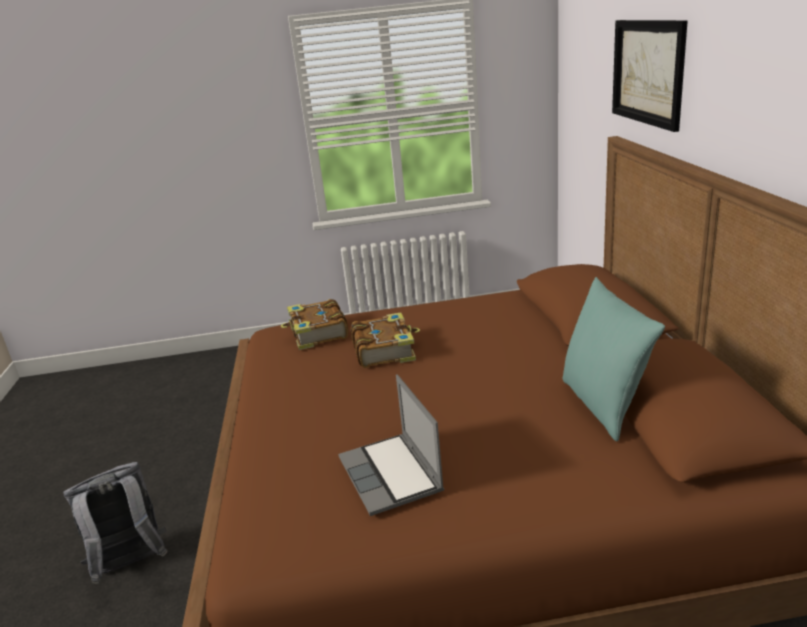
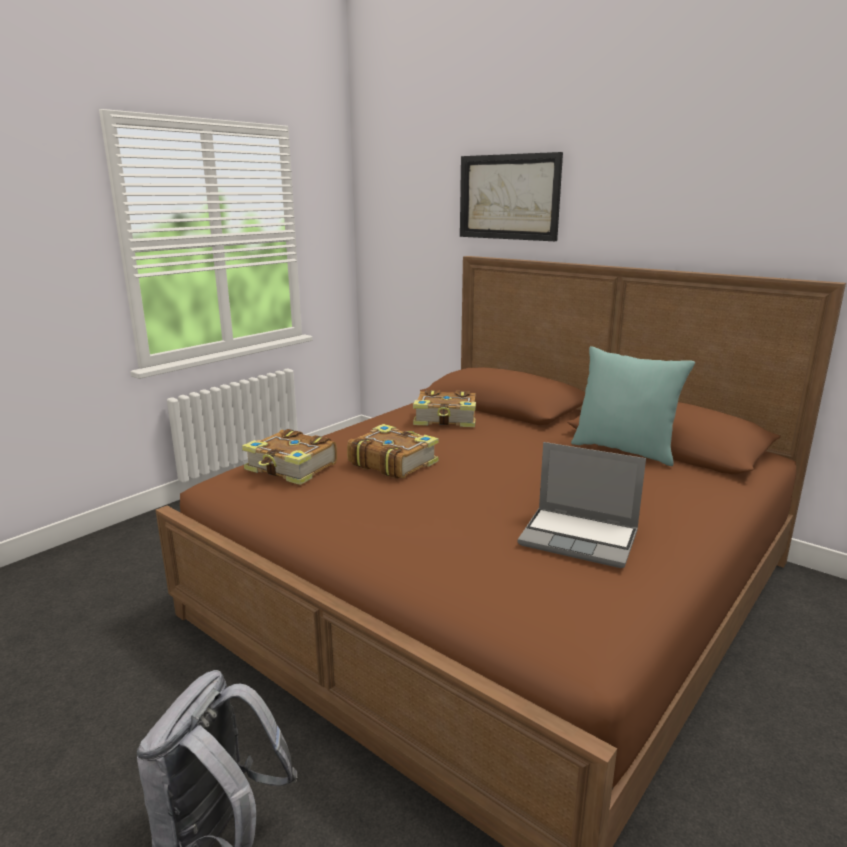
camera: 45 degrees left, 5 degrees down
(498, 318) = (446, 419): none -> book

